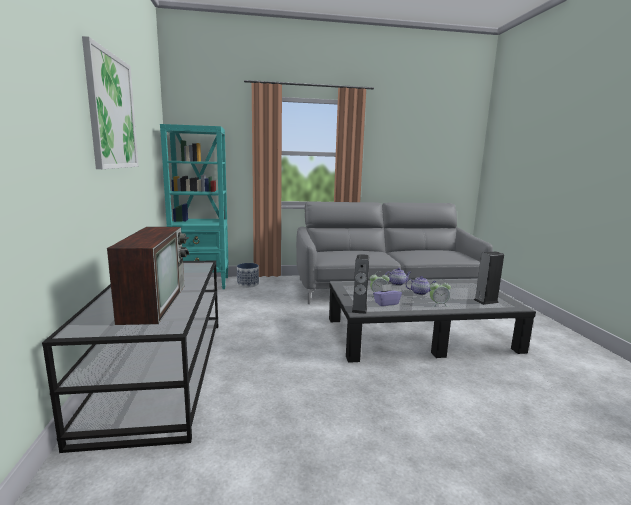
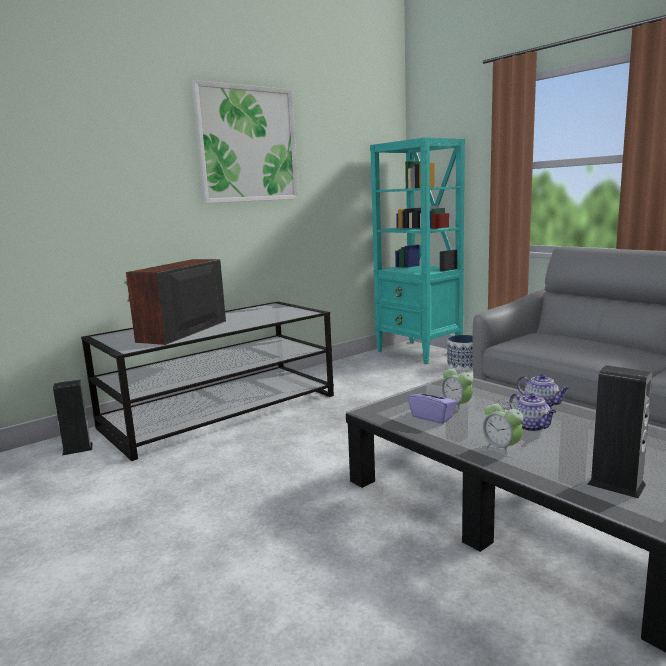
camera: 60 degrees right, 0 degrees up
(154, 302) = (182, 331): television -> television turned 150 degrees clockwise
(359, 309) = (380, 409): speaker -> speaker (77, 449)

